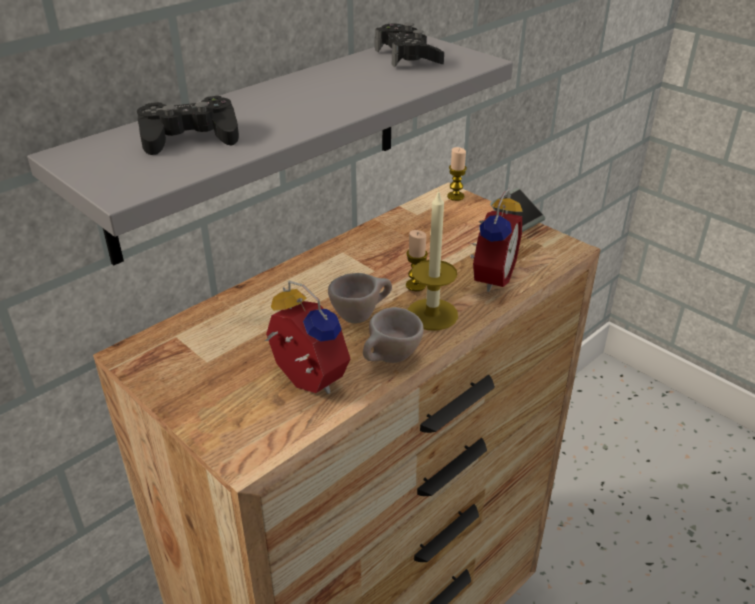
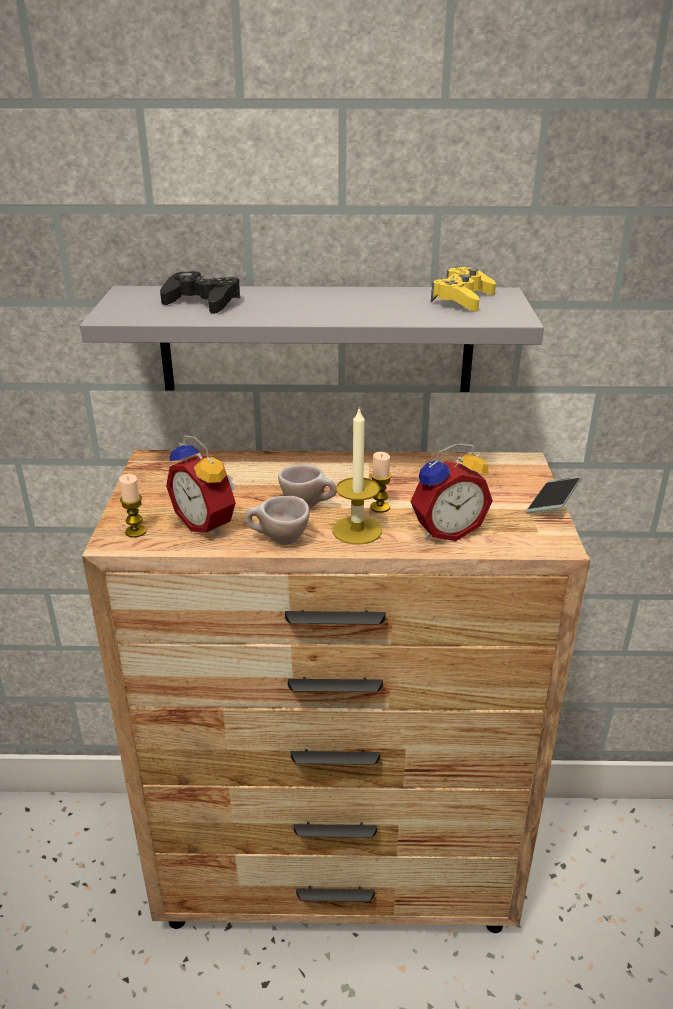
camera: 45 degrees right, 5 degrees down
(304, 382) = (208, 523): alarm clock -> alarm clock turned 135 degrees clockwise
(408, 56) = (462, 299): black game controller -> yellow game controller
(455, 196) = (528, 464): candle -> candle (135, 531)

